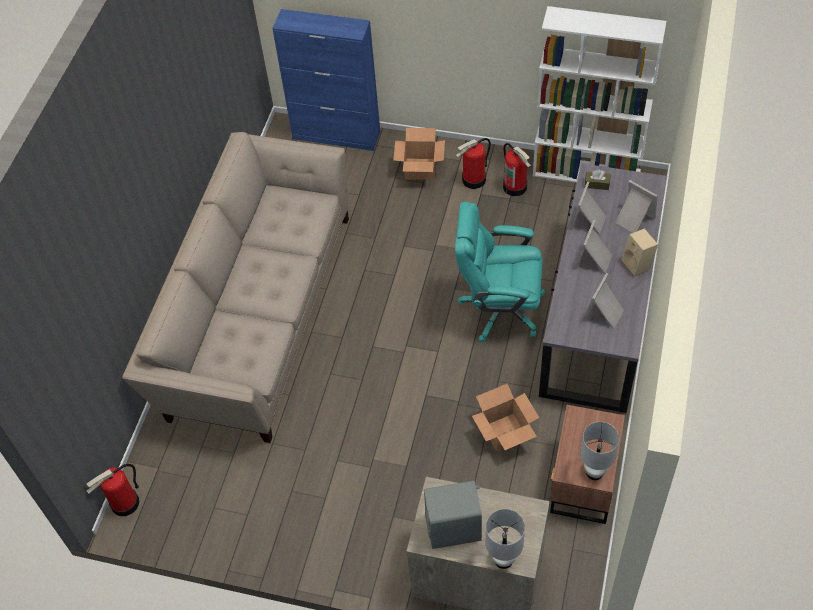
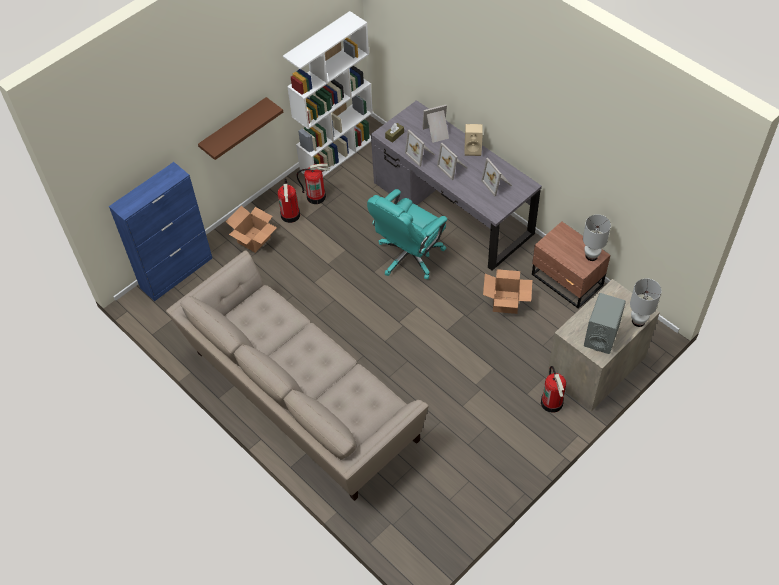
camera: 60 degrees left, 0 degrees up
(125, 503) = (406, 559): fire extinguisher -> fire extinguisher (552, 402)
(462, 43) = (234, 128): none -> brown shelf

